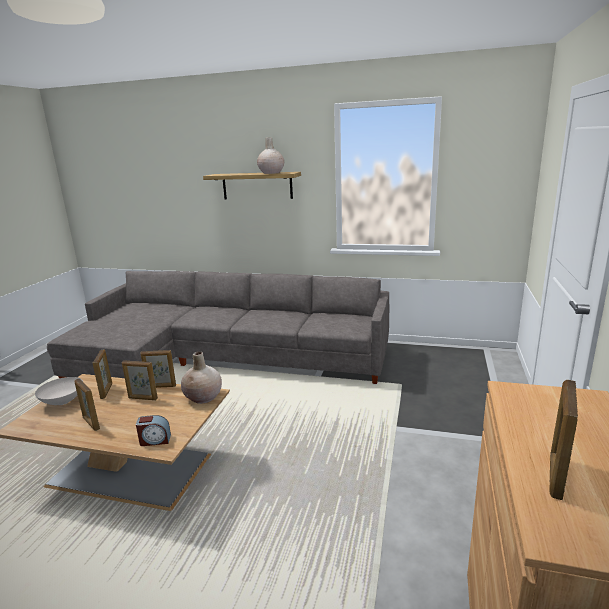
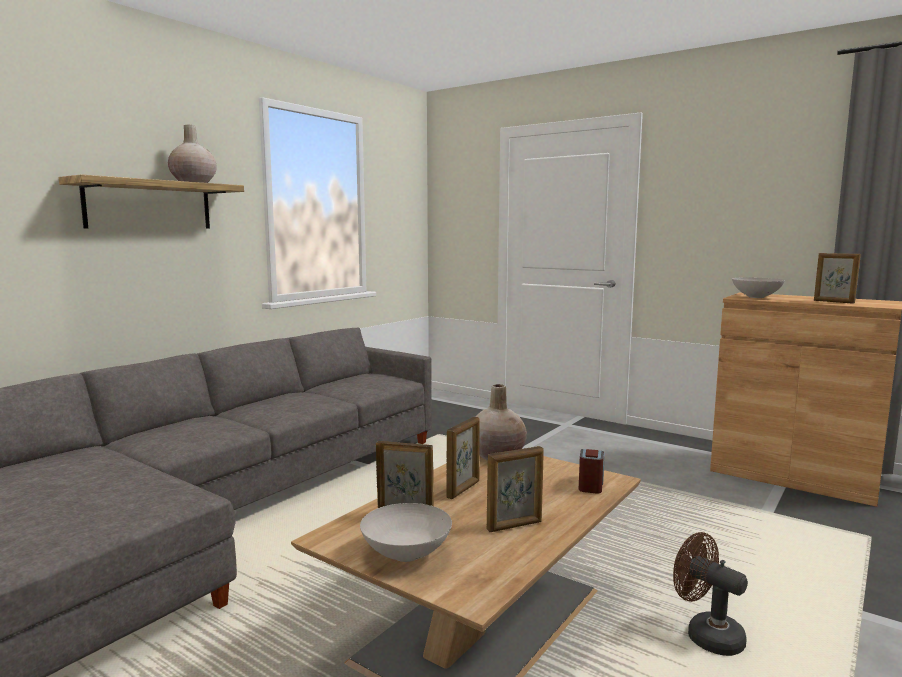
camera: 70 degrees left, 10 degrees down
(121, 576) = (706, 635): none -> brown fan
(161, 386) = (436, 477): picture frame -> none
(533, 404) = (756, 297): none -> white bowl

